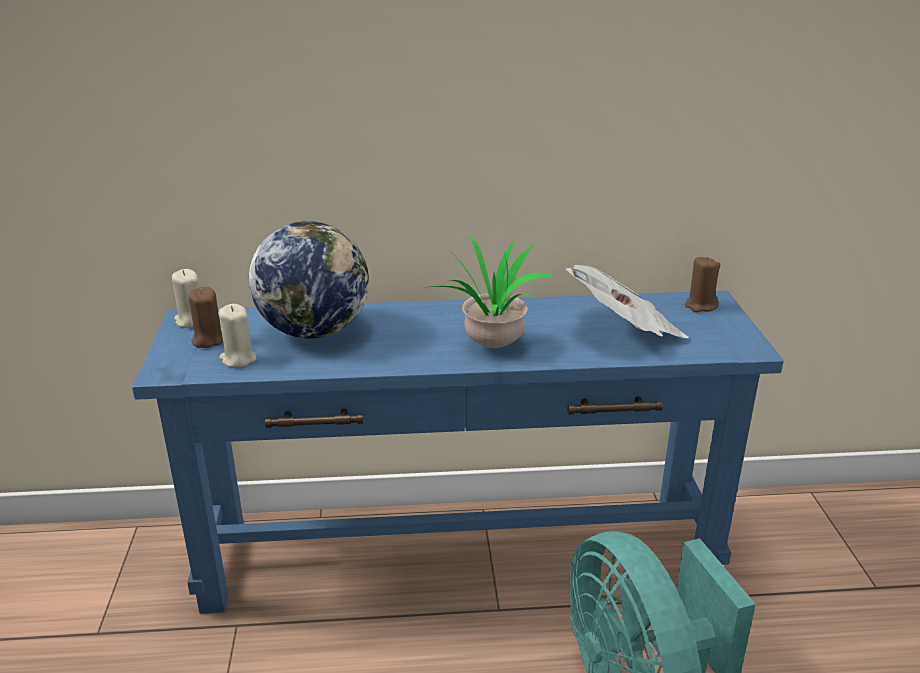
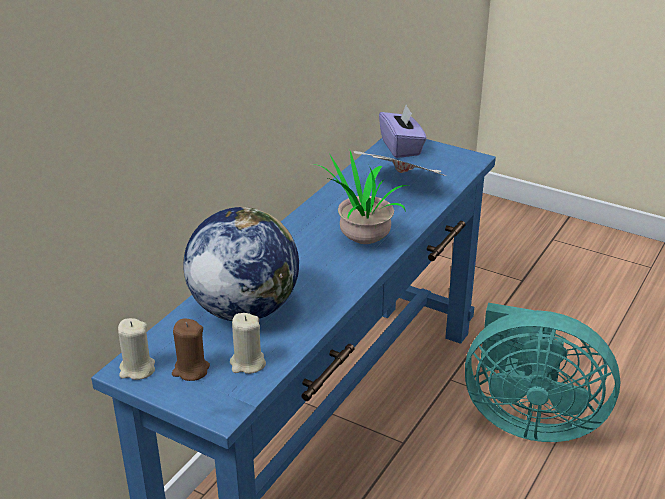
camera: 55 degrees left, 5 degrees up
(700, 306) = (401, 147): brown candle -> purple tissue box

